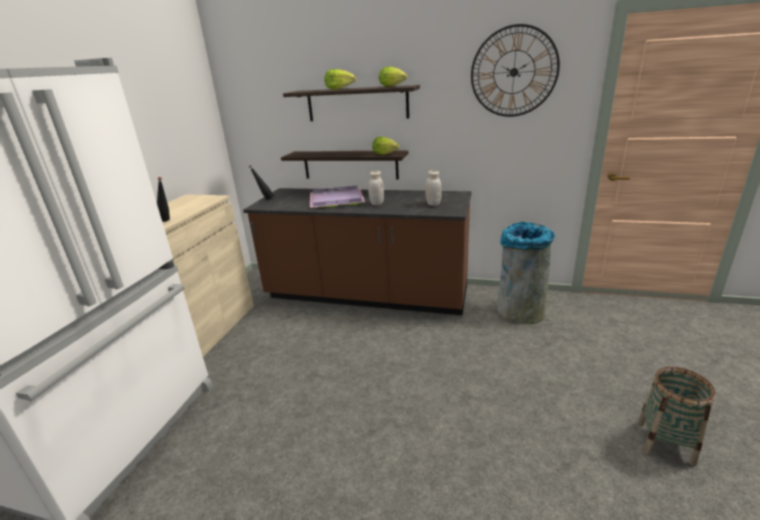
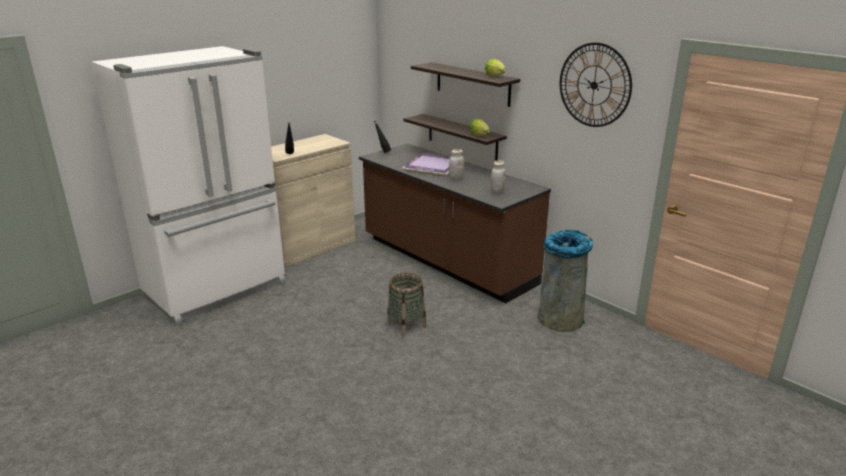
camera: 30 degrees right, 0 degrees up
(339, 89) = (457, 69): lettuce -> none
(665, 442) = (539, 433): basket -> basket (406, 325)

